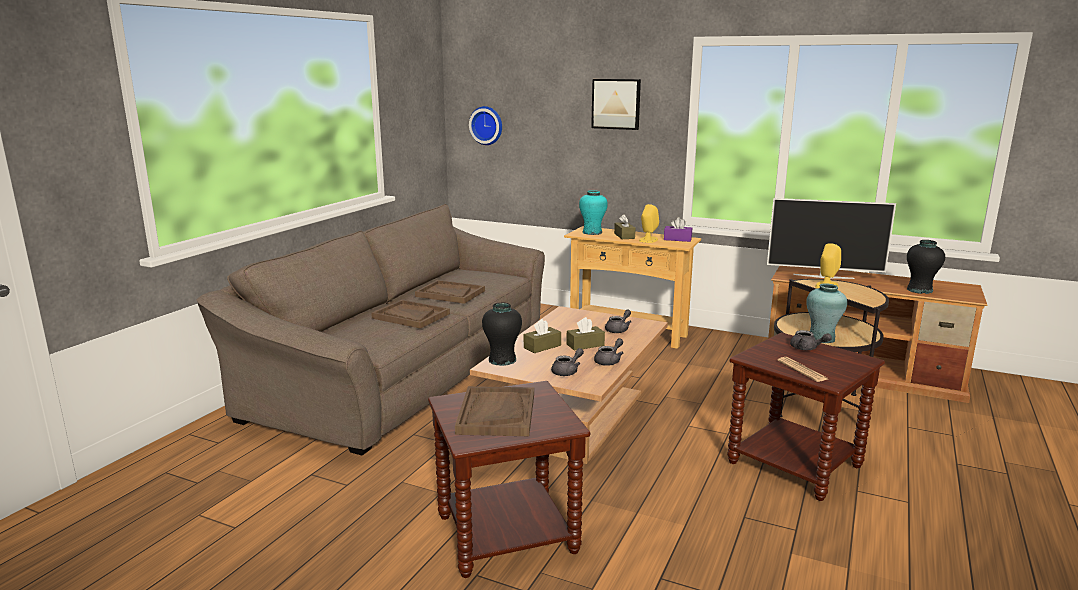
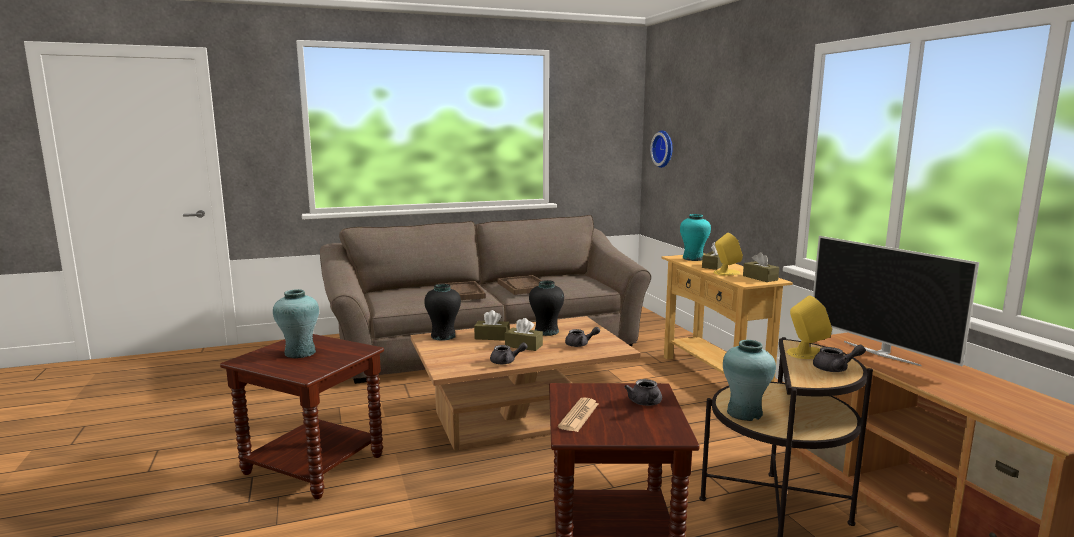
camera: 45 degrees right, 5 degrees down
(496, 413) = (300, 353): brown tray -> turquoise vase
(567, 371) = (459, 357): grey teapot -> grey teapot (835, 369)
(616, 104) = (750, 125): picture -> none
(677, 239) = (760, 278): purple tissue box -> brown tissue box
(920, 290) = (990, 404): black vase -> black vase (546, 332)

